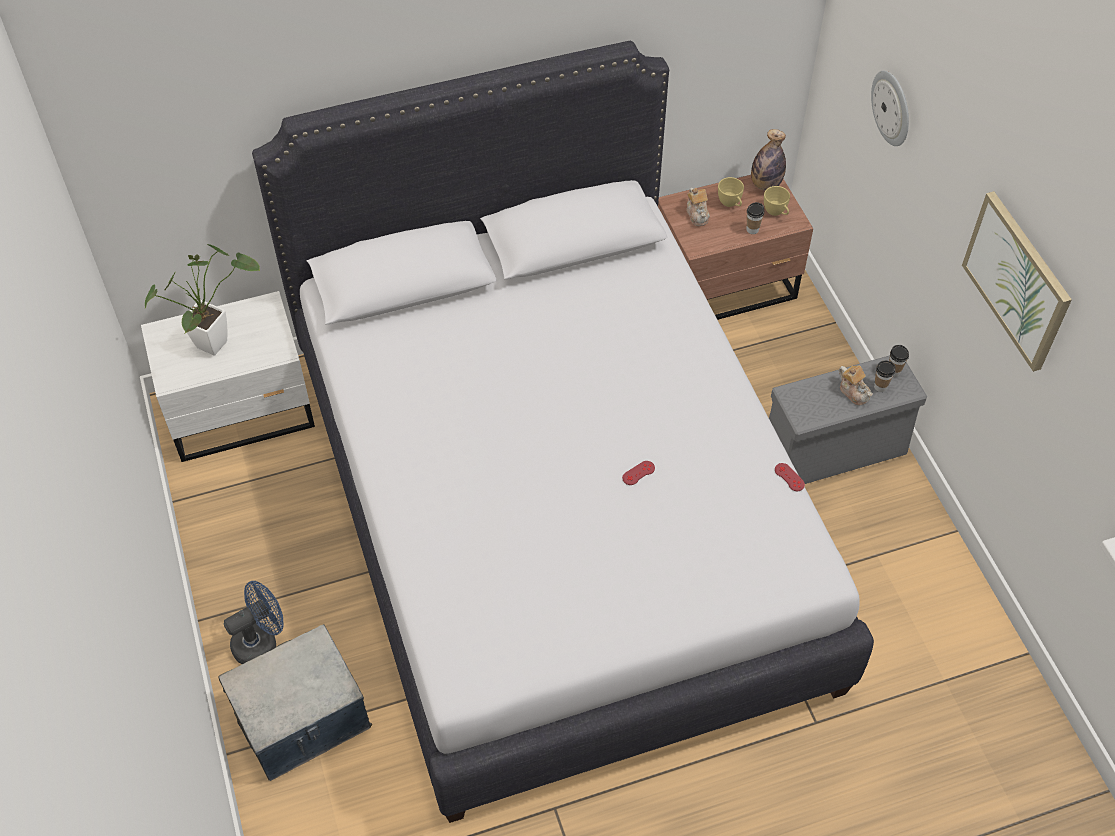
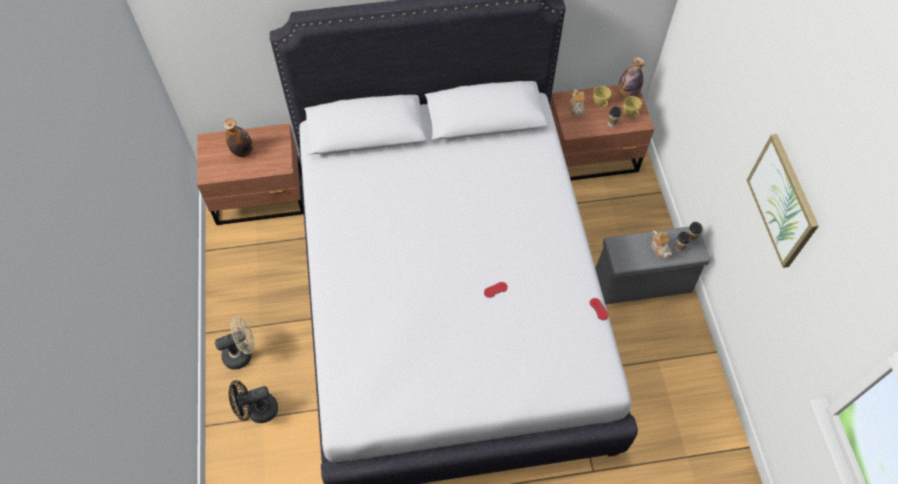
camera: 10 degrees right, 5 degrees up
(217, 340) = (243, 151): potted plant -> bottle
(243, 412) = (261, 197): white nightstand -> brown nightstand
(261, 641) = (242, 353): blue fan -> beige fan
(302, 719) = (257, 411): storage box -> black fan
(892, 108) = (717, 57): wall clock -> none

